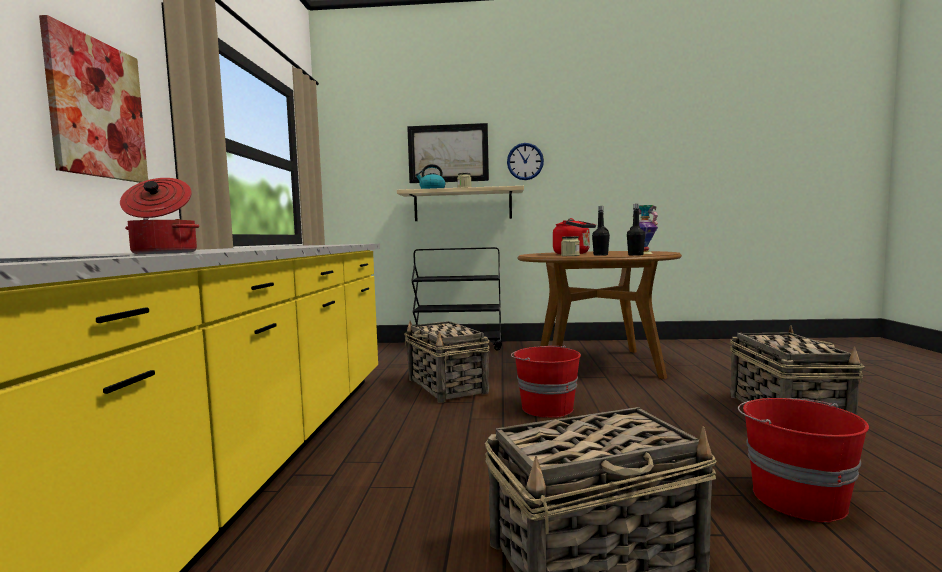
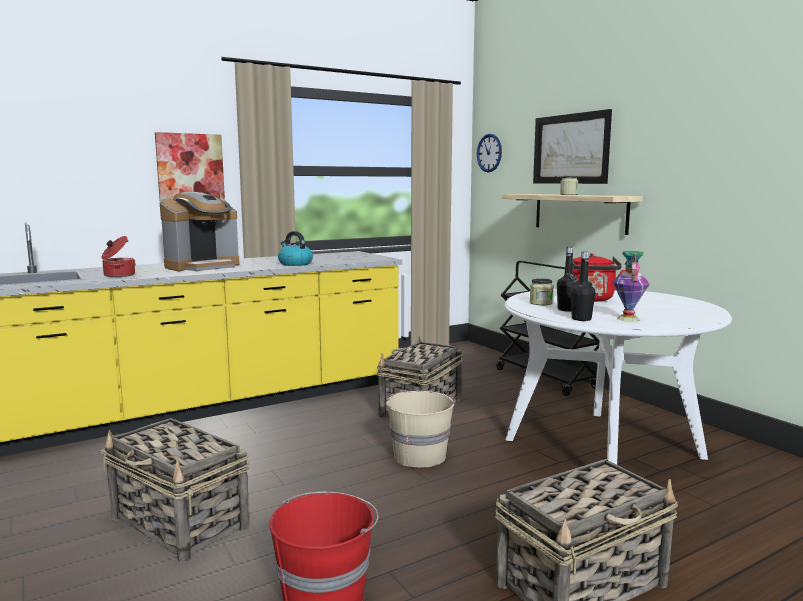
camera: 55 degrees right, 5 degrees up
(220, 249) = (203, 266): none -> coffee machine
(432, 189) = (540, 194): kettle -> kettle (295, 264)
(525, 161) = (649, 159): wall clock -> wall clock (489, 153)
(546, 408) = (419, 455): red bucket -> beige bucket
(596, 364) = (602, 448): brown dining table -> white dining table

